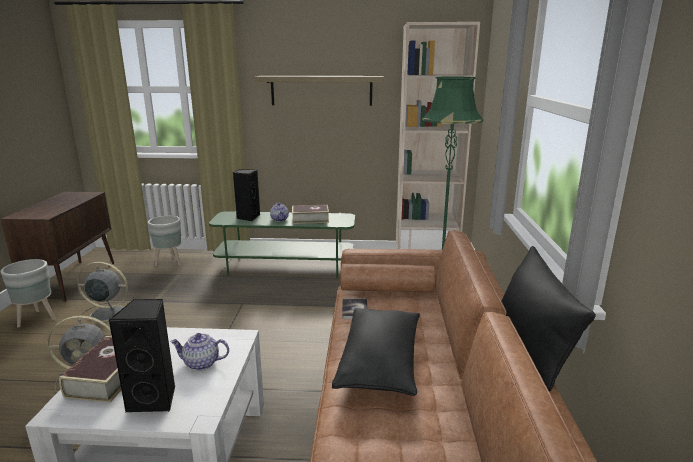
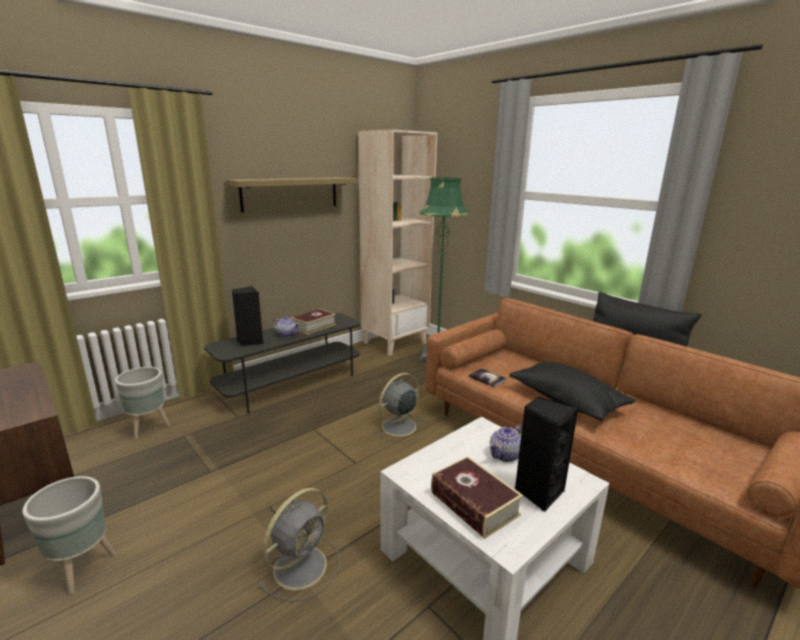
camera: 45 degrees left, 0 degrees up
(106, 313) = (179, 510): grey fan -> grey fan (397, 427)
(286, 267) = (292, 384): green tv stand -> grey tv stand

